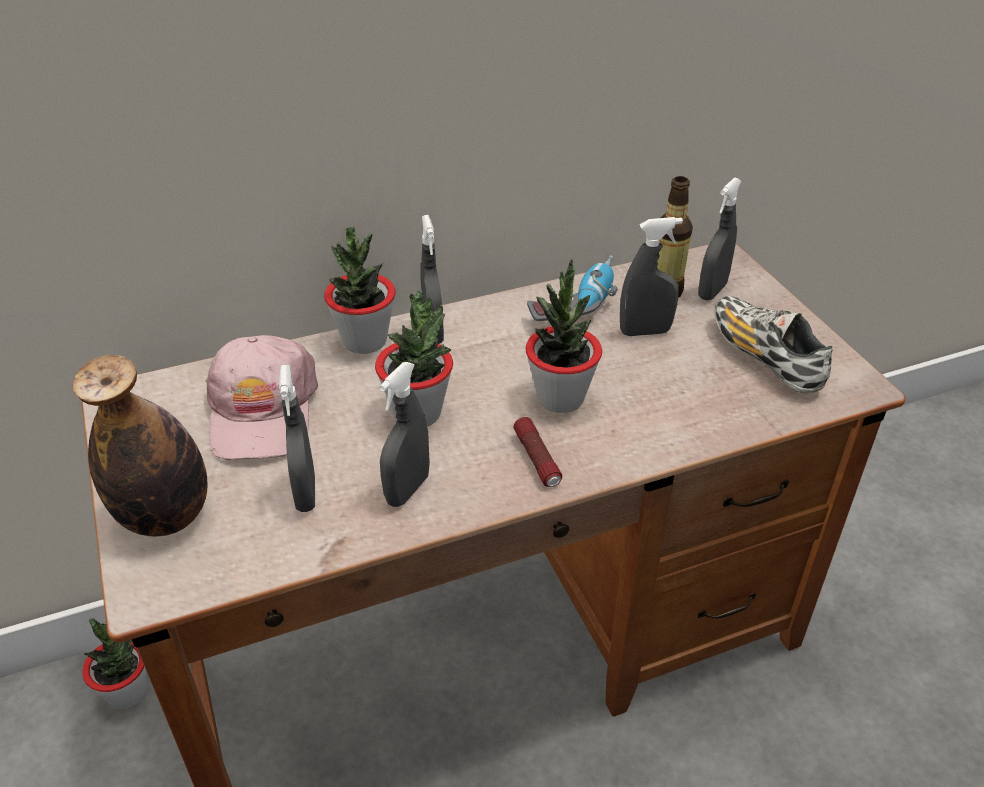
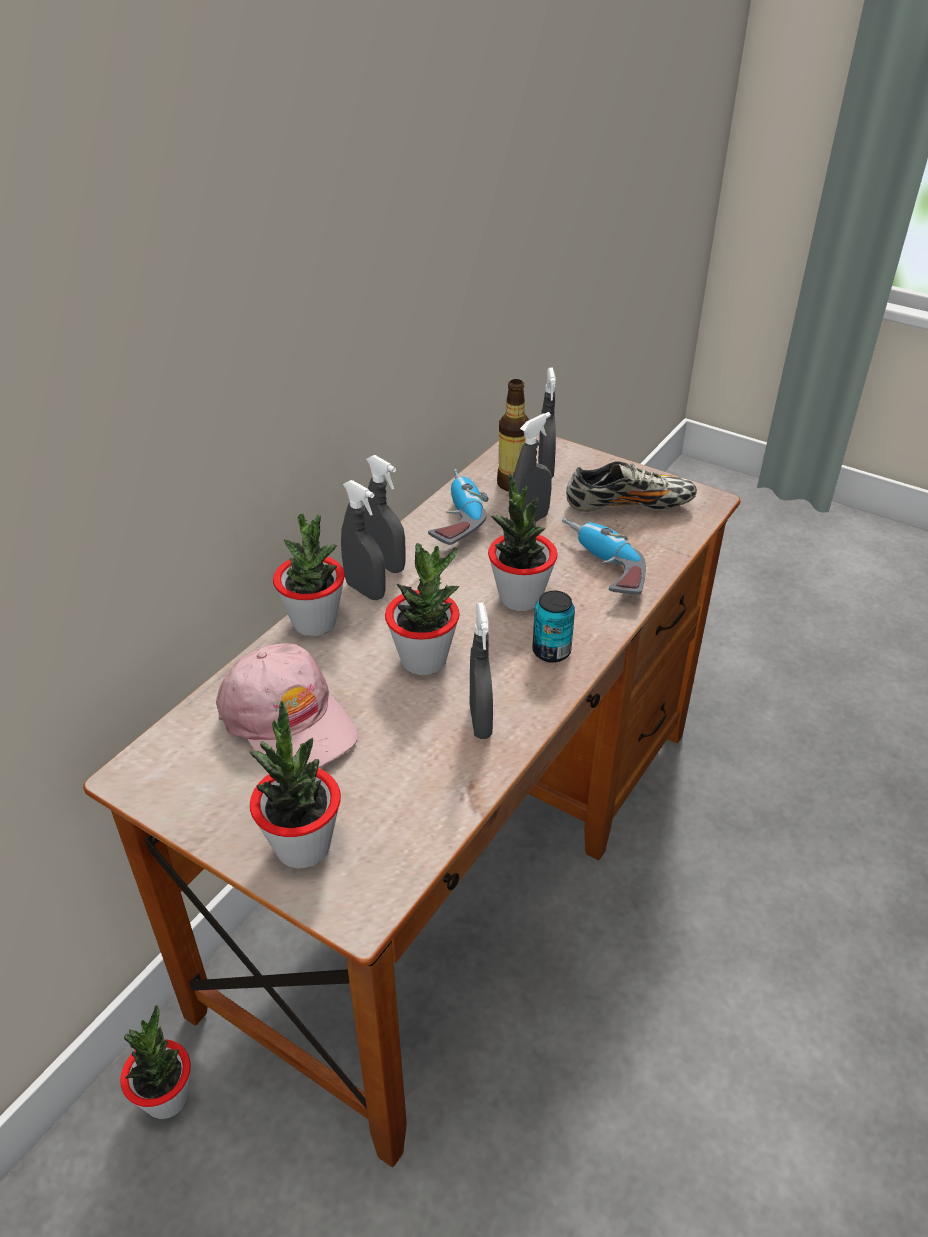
camera: 35 degrees left, 0 degrees up
(165, 516) = (302, 846): bottle -> potted plant
(305, 493) = (403, 765): grey spray bottle -> grey spray bottle (386, 564)
(537, 459) = (551, 651): flashlight -> can
(669, 403) = (600, 567): none -> power drill
(764, 357) = (628, 506): shoe -> shoe turned 150 degrees clockwise

